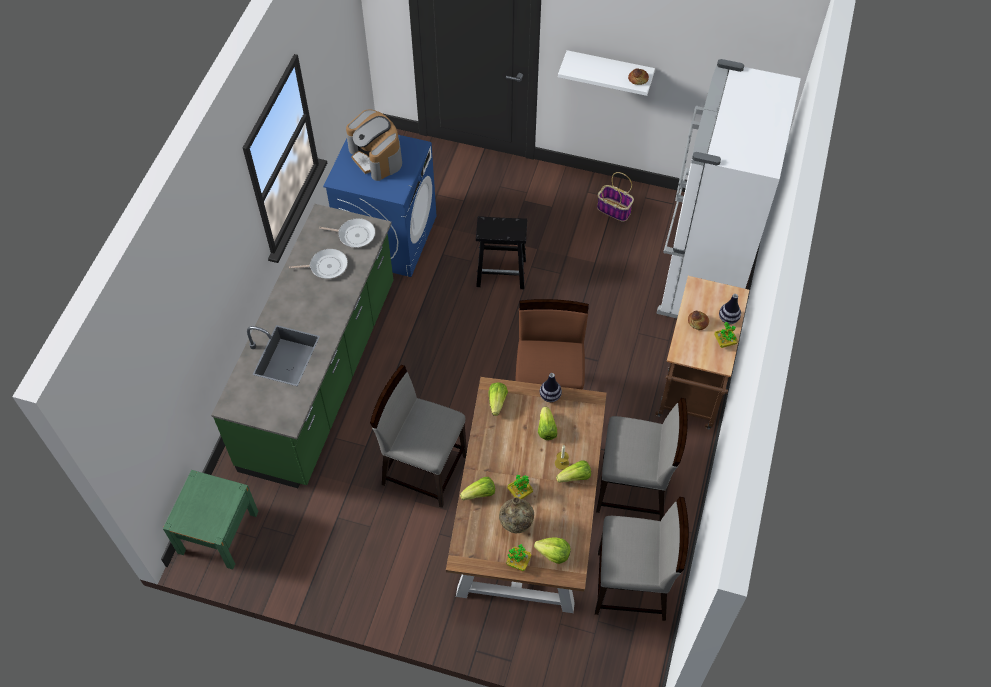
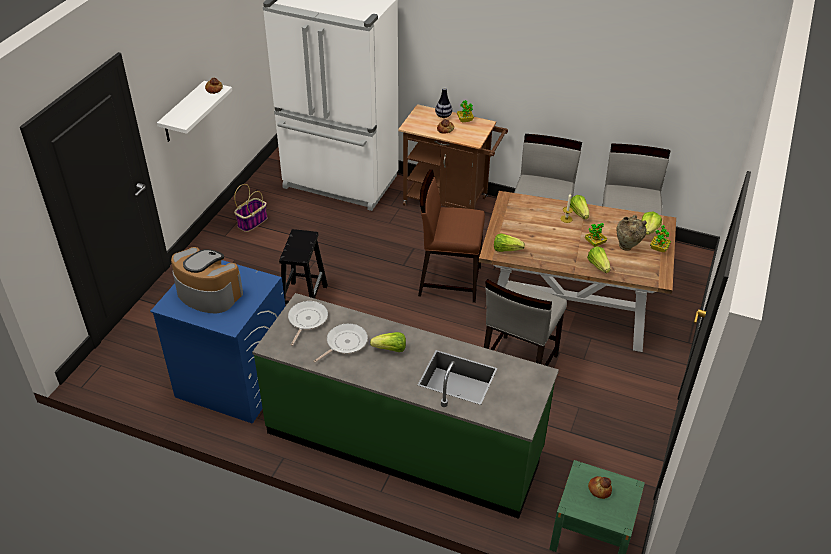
camera: 85 degrees left, 15 degrees down
(213, 505) = (599, 489): none -> bread
(326, 266) = (344, 343): frying pan -> frying pan turned 45 degrees clockwise
(376, 157) = (208, 293): coffee machine -> coffee machine turned 120 degrees counterclockwise
(546, 429) = (534, 224): lettuce -> lettuce (390, 349)
(550, 396) = (501, 219): vase -> none

